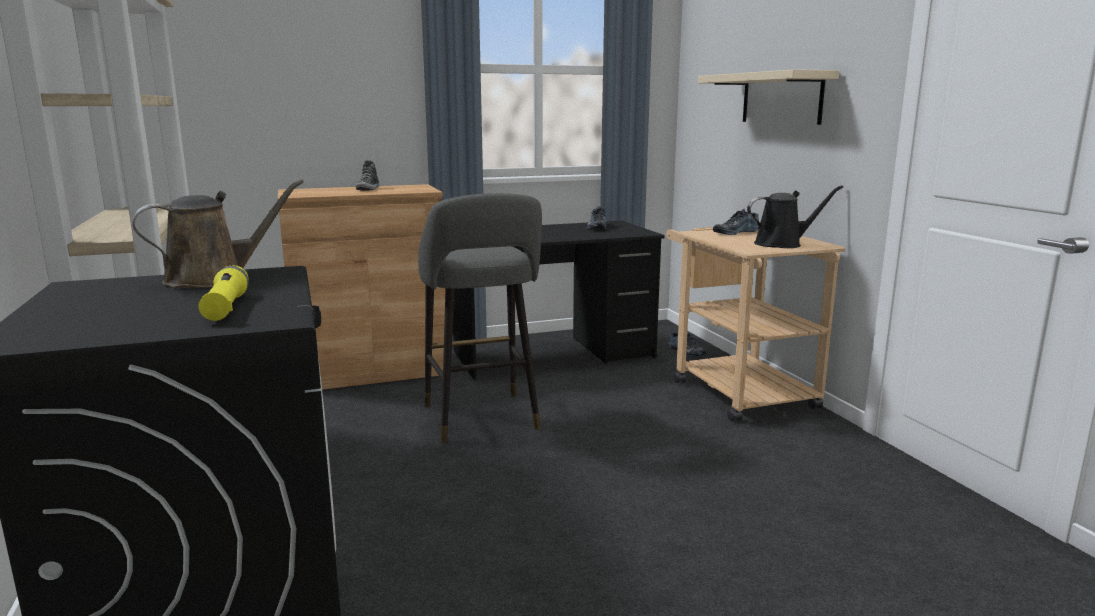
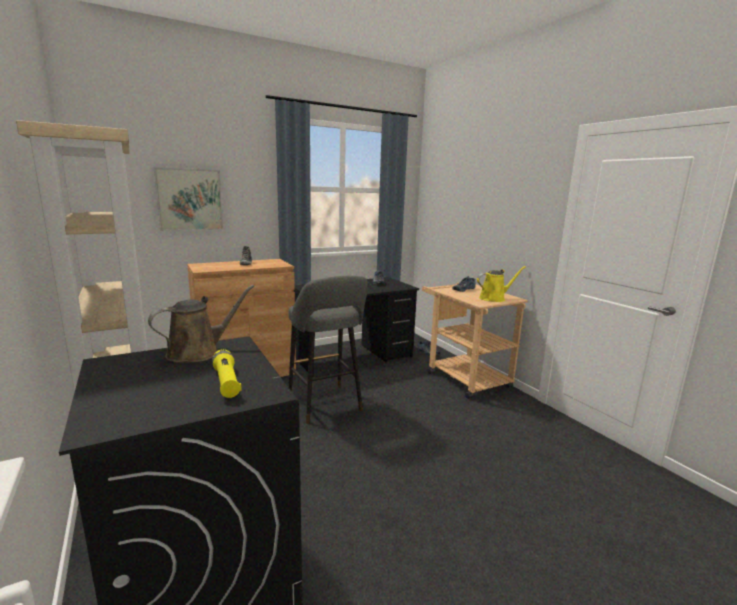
camera: 10 degrees left, 0 degrees up
(284, 88) = (190, 200): none -> picture
(781, 98) = (486, 214): beige shelf -> none
(782, 244) = (494, 298): black watering can -> yellow watering can

